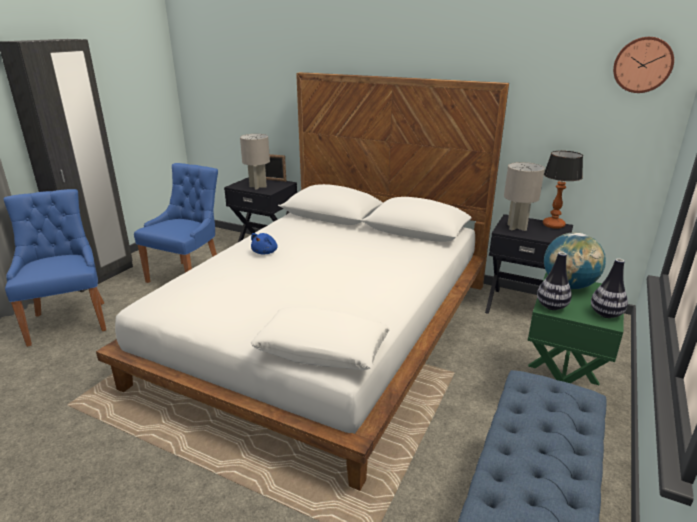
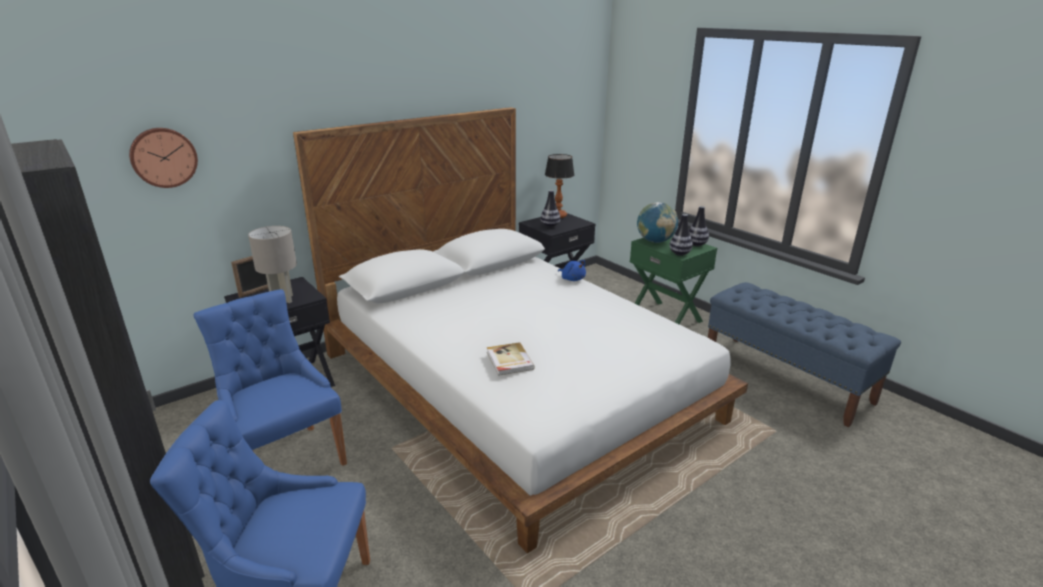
camera: 65 degrees left, 0 degrees up
(231, 272) = (509, 361): none -> book
(265, 252) = (467, 337): blue plush toy -> blue plush toy (572, 279)
(322, 349) = (675, 346): white pillow -> none
(516, 227) = (550, 226): grey table lamp -> vase
(642, 65) = (582, 80): wall clock -> wall clock (163, 157)

